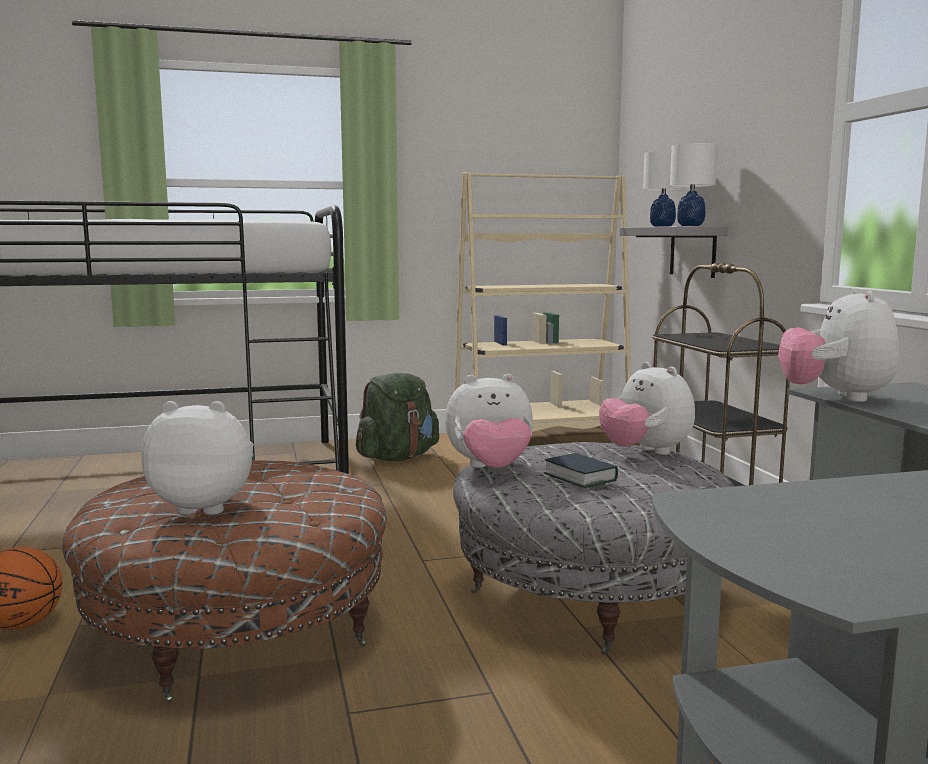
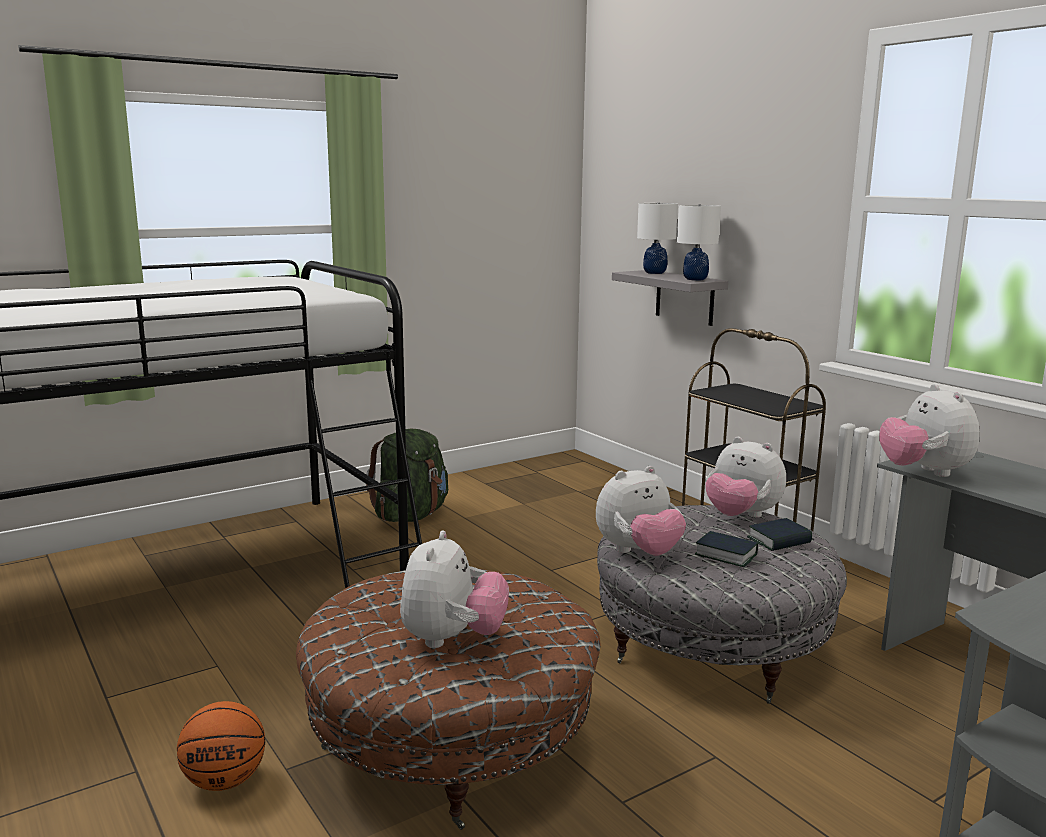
camera: 20 degrees left, 5 degrees up
(205, 506) = (452, 639): plush toy -> plush toy turned 120 degrees clockwise
(541, 439) = (529, 475): beige bookcase -> none
(660, 473) = (779, 540): none -> book

